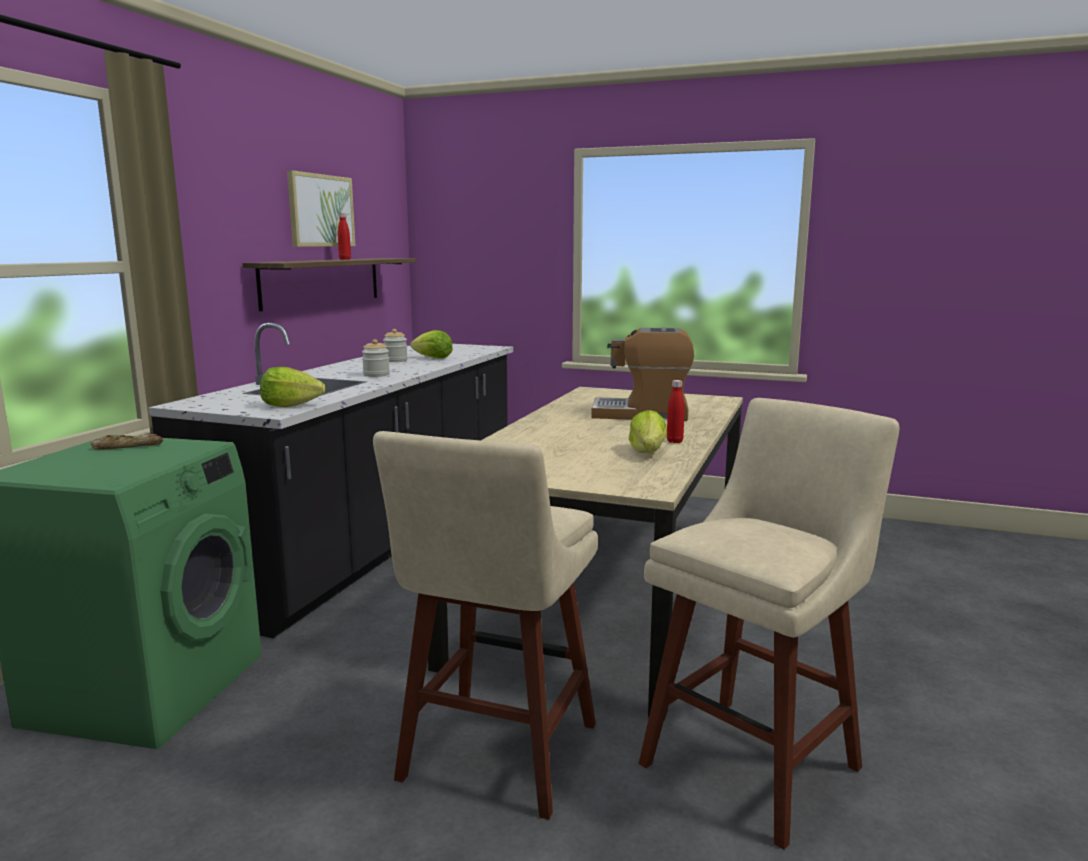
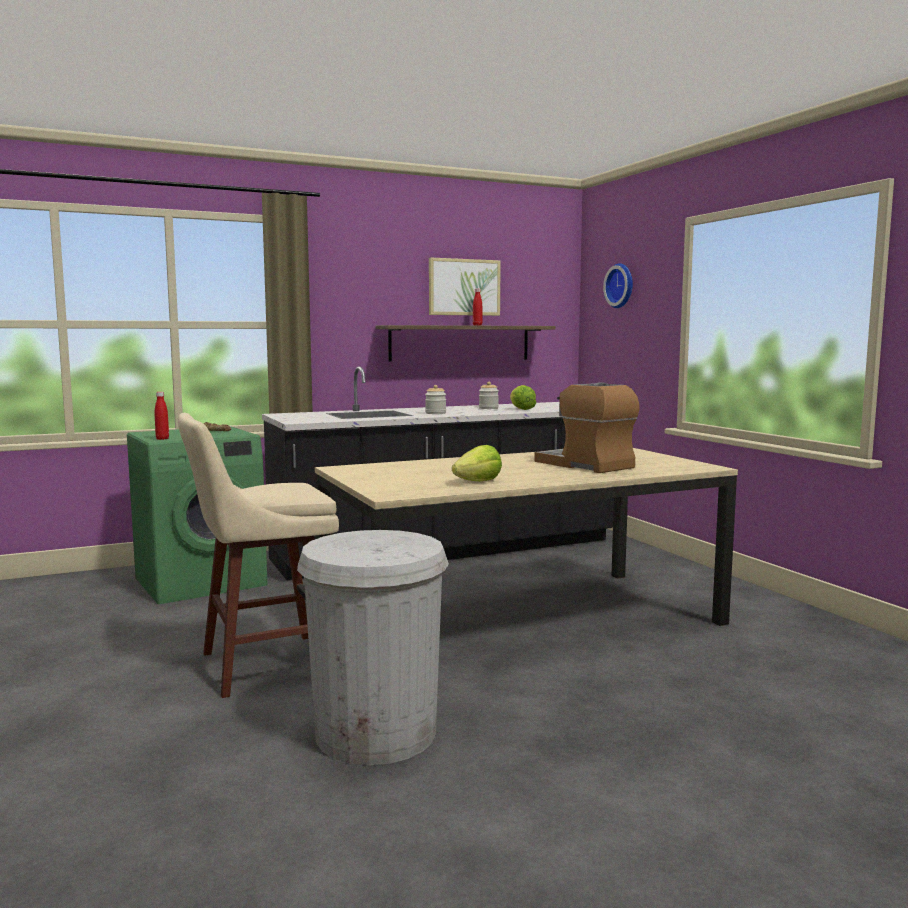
camera: 45 degrees right, 5 degrees down
(290, 405) = (318, 420): lettuce -> none
(479, 214) = (621, 286): none -> wall clock
(674, 441) = (527, 480): red bottle -> red bottle (162, 439)
(755, 762) = (376, 733): beige stool -> white trash can

